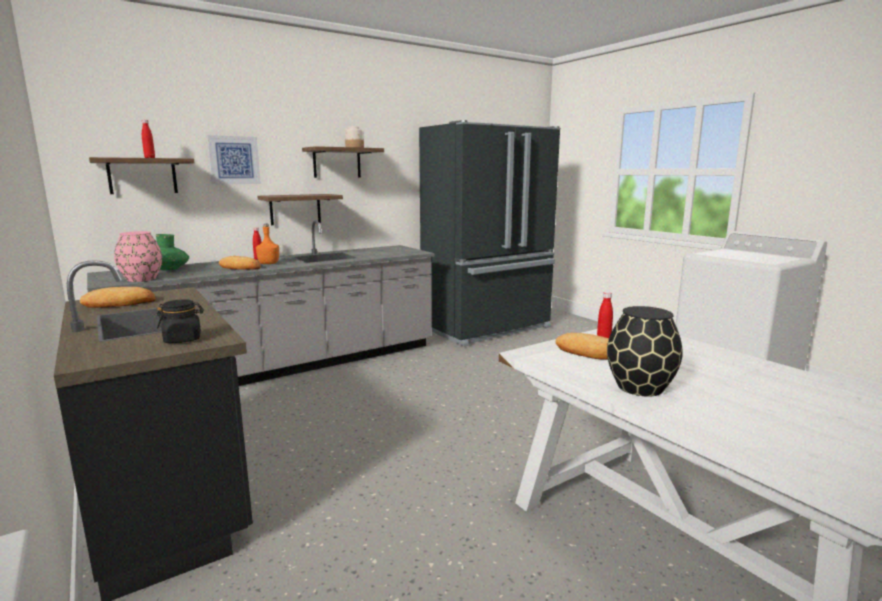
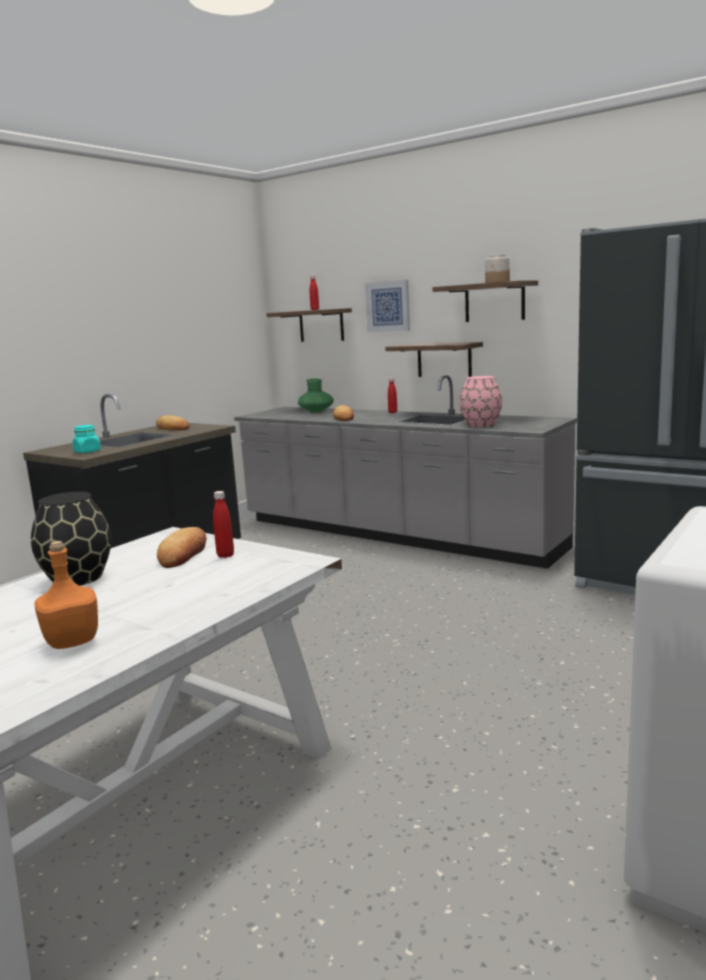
camera: 70 degrees right, 0 degrees up
(141, 279) = (272, 416): pink vase -> pink vase (480, 425)
(183, 339) = (87, 451): black jar -> turquoise jar
(268, 263) = (374, 417): orange bottle -> orange bottle (71, 642)

